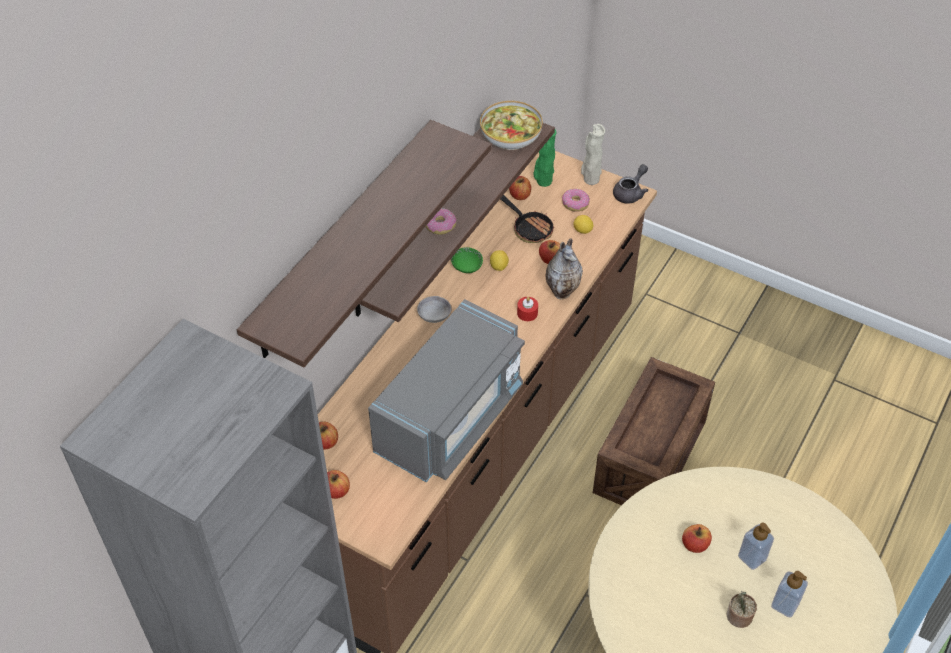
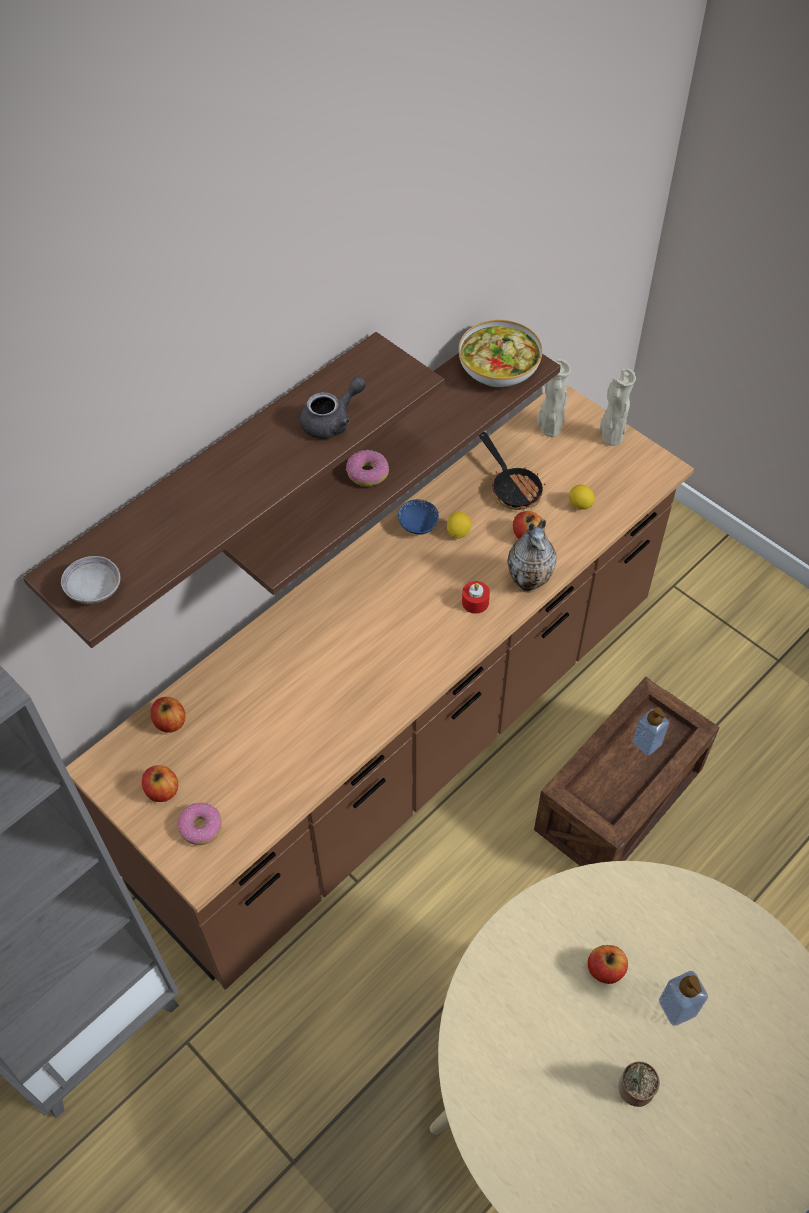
camera: 15 degrees right, 5 degrees up
(434, 316) = (357, 582): grey bowl -> grey bowl (95, 590)
(450, 417) = (335, 723): grey microwave -> none
(467, 267) = (418, 525): green bowl -> blue bowl
(519, 195) = (514, 442): apple -> none
(543, 182) = (549, 430): green vase -> beige vase
(575, 204) = (581, 467): donut -> donut (200, 827)
(630, 193) = (658, 465): grey teapot -> grey teapot (332, 421)
(785, 605) = (703, 1088): soap dispenser -> soap dispenser (647, 743)

